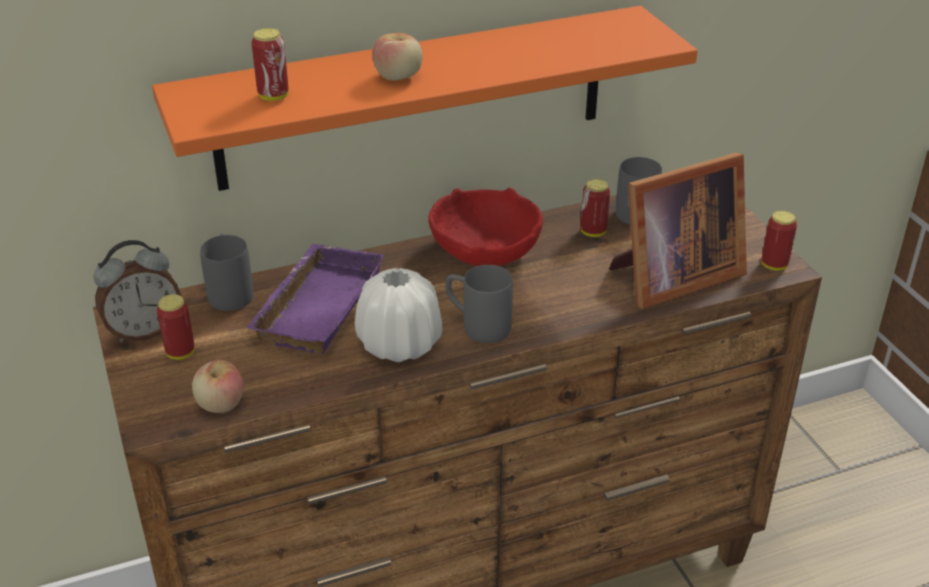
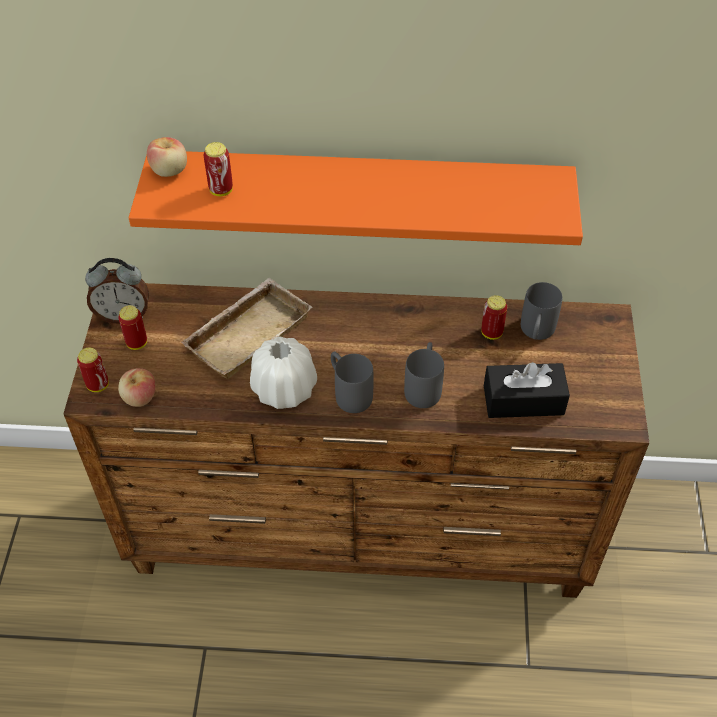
camera: 25 degrees right, 15 degrees up
(230, 291) = (196, 298): grey mug -> grey mug (424, 386)
(316, 304) = (247, 332): purple tray -> beige tray
(399, 77) = (323, 196): apple -> apple (170, 171)
(486, 252) = (397, 324): red bowl -> none
(671, 278) = (523, 400): picture frame -> black tissue box
(774, 265) = (616, 417): can -> can (98, 385)

